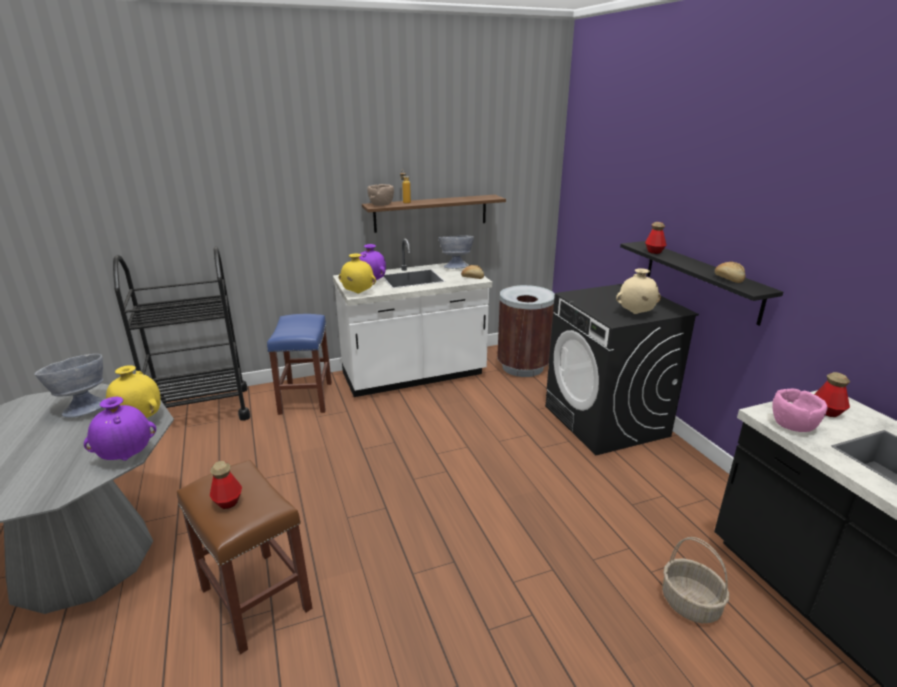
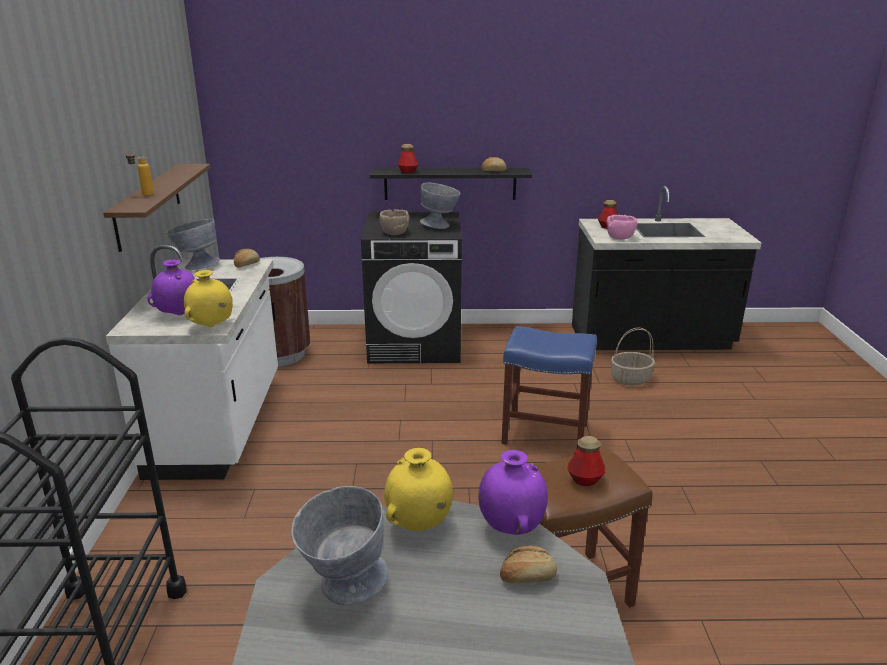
camera: 70 degrees left, 0 degrees up
(66, 472) = (527, 576): none -> bread
(305, 397) = (179, 523): blue stool -> blue stool (543, 434)
(381, 204) = (133, 204): brown bowl -> brown bowl (394, 233)
(635, 313) = (440, 226): beige vase -> grey bowl

